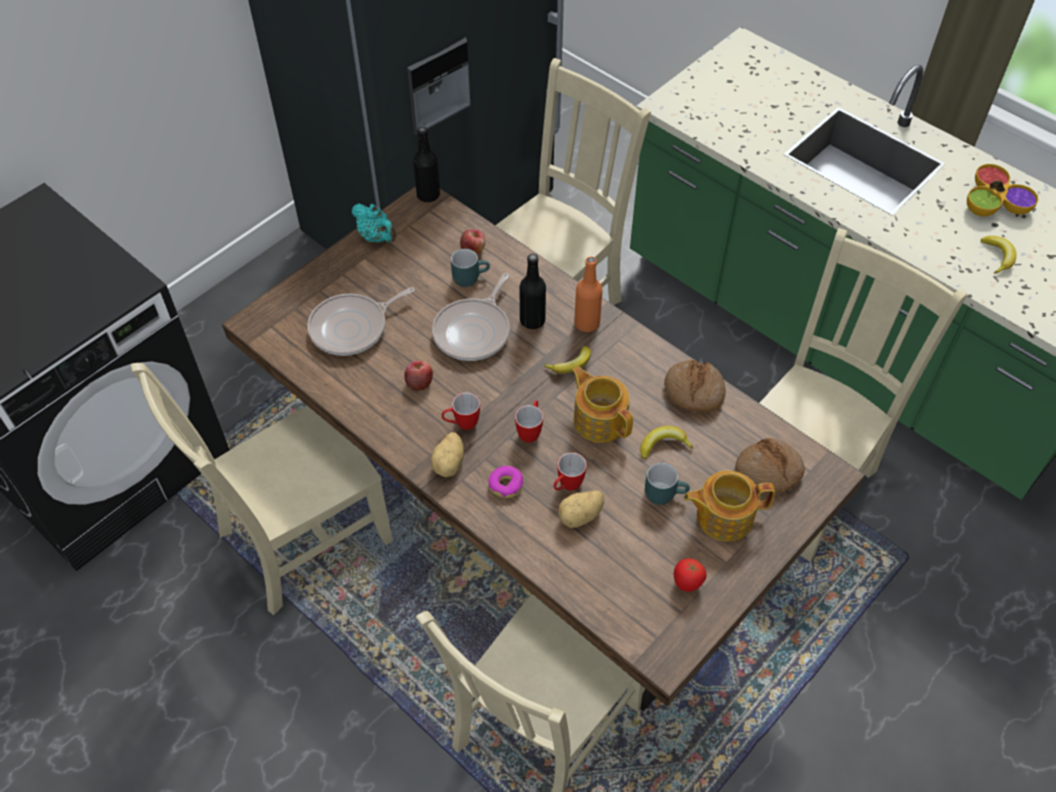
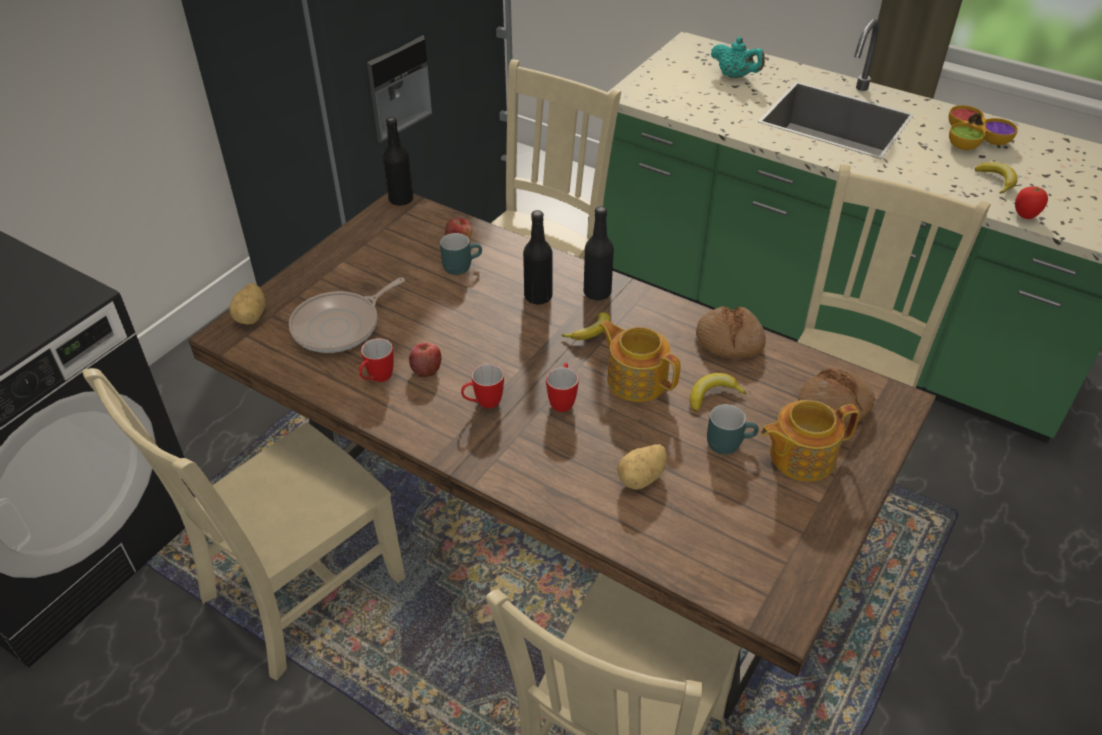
camera: 10 degrees left, 10 degrees down
(377, 237) = (352, 241): turquoise teapot -> turquoise teapot (735, 76)
(449, 463) = (478, 444): potato -> potato (252, 316)
(474, 331) = (477, 314): frying pan -> none
(506, 485) = (548, 457): donut -> none
(567, 486) = (618, 450): mug -> mug (377, 379)
(587, 323) = (597, 292): orange bottle -> black bottle
(687, 583) = (783, 531): tomato -> tomato (1025, 216)

